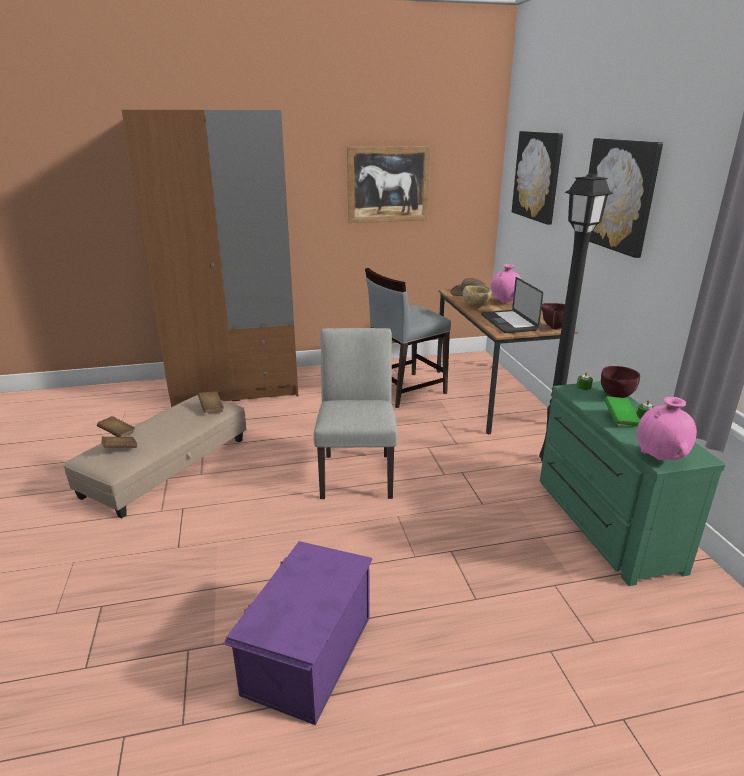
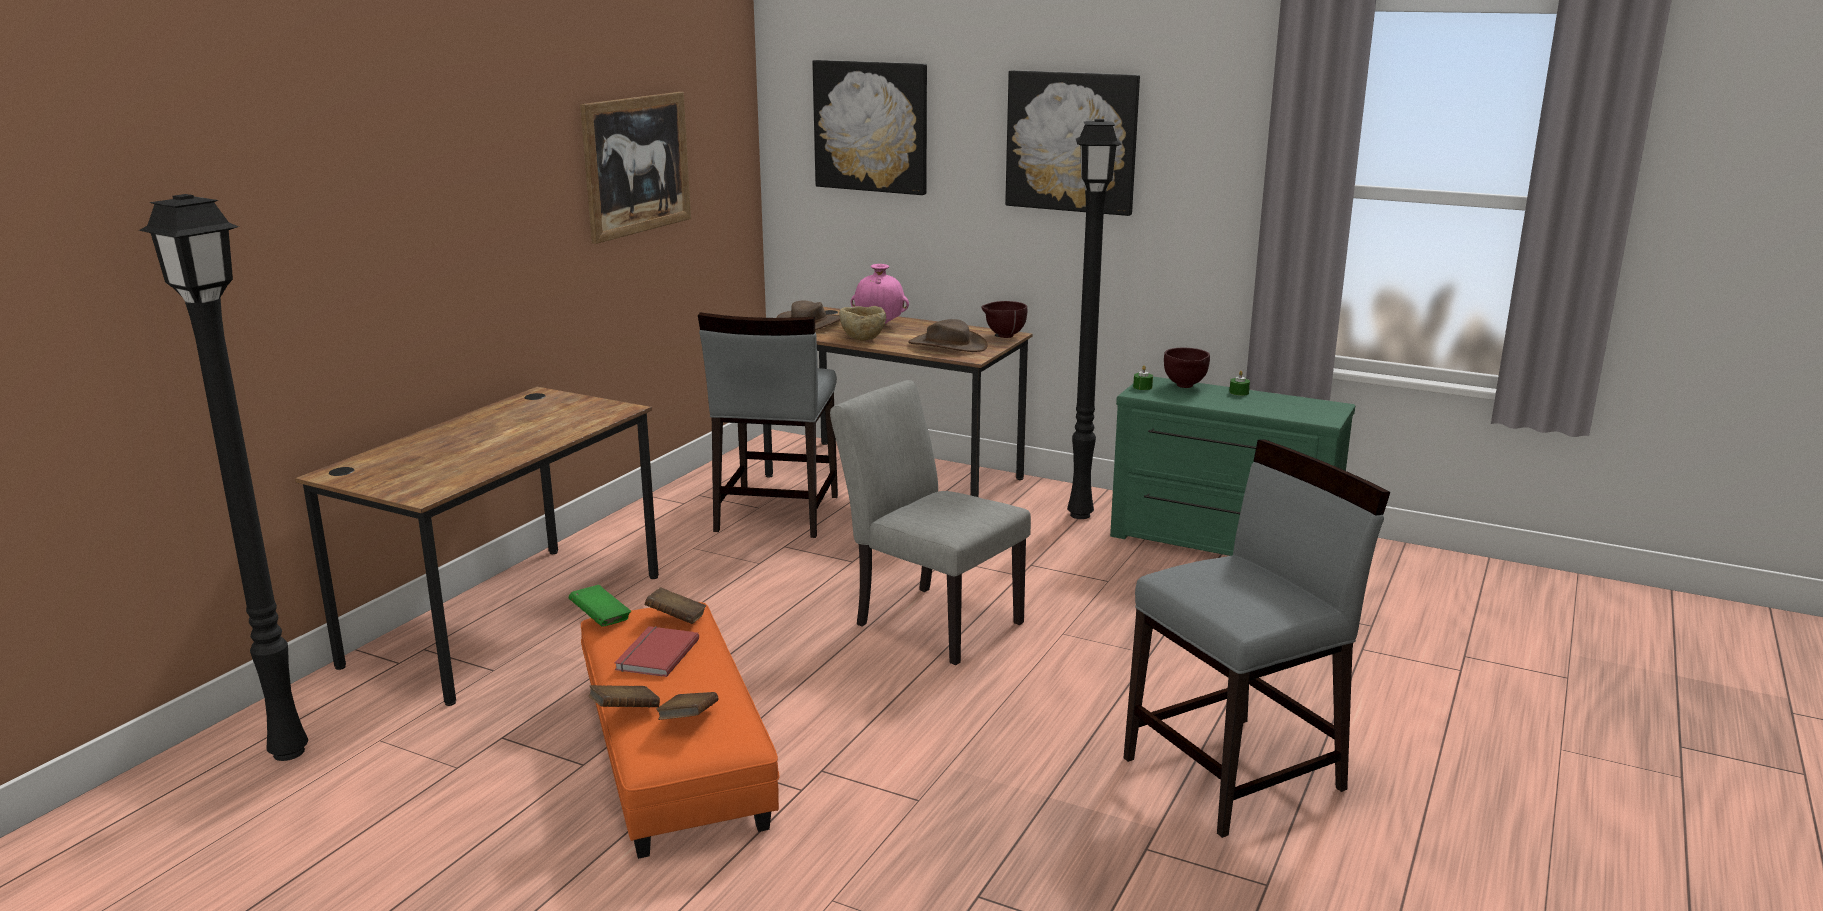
camera: 50 degrees left, 5 degrees down
(106, 401) = (289, 751): none -> black floor lamp
(167, 467) = (674, 751): beige ottoman -> orange ottoman
(173, 418) = (655, 654): none -> red book
(236, 387) = (508, 619): brown wardrobe -> brown desk
(306, 654) = (1236, 773): purple storage box -> grey chair
(508, 322) = (947, 345): laptop -> brown hat
(620, 420) = (1231, 402): green book -> green book (601, 618)
(660, 459) = (1319, 418): pink vase -> none

